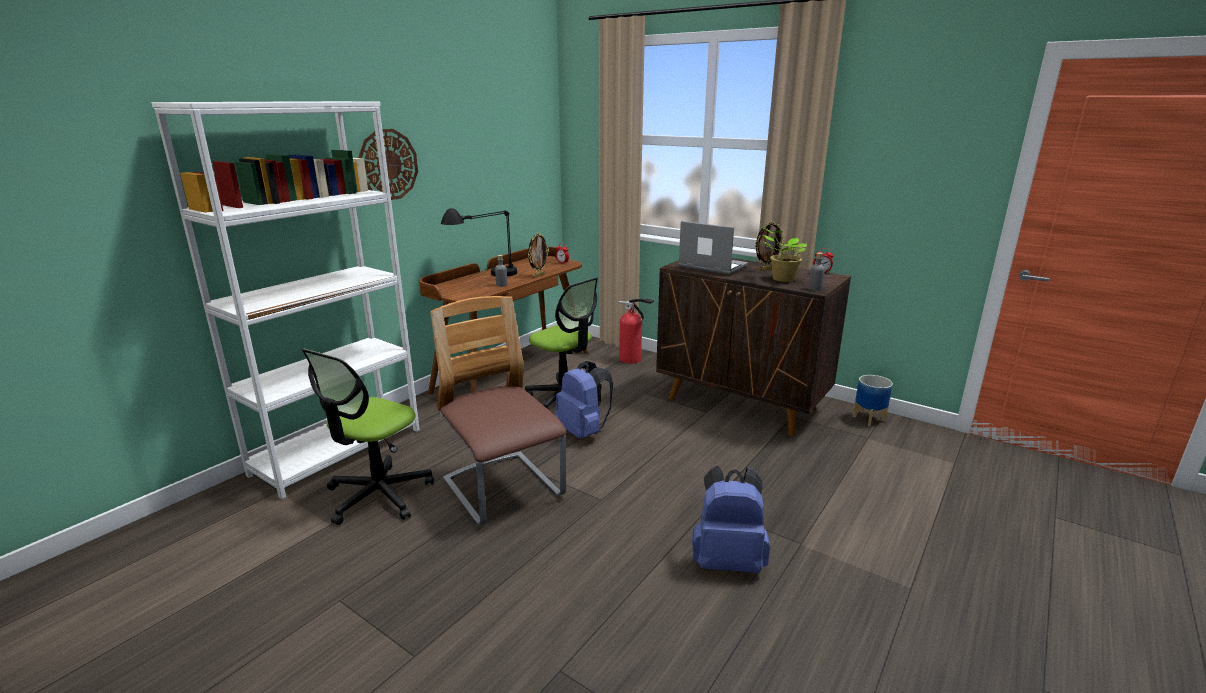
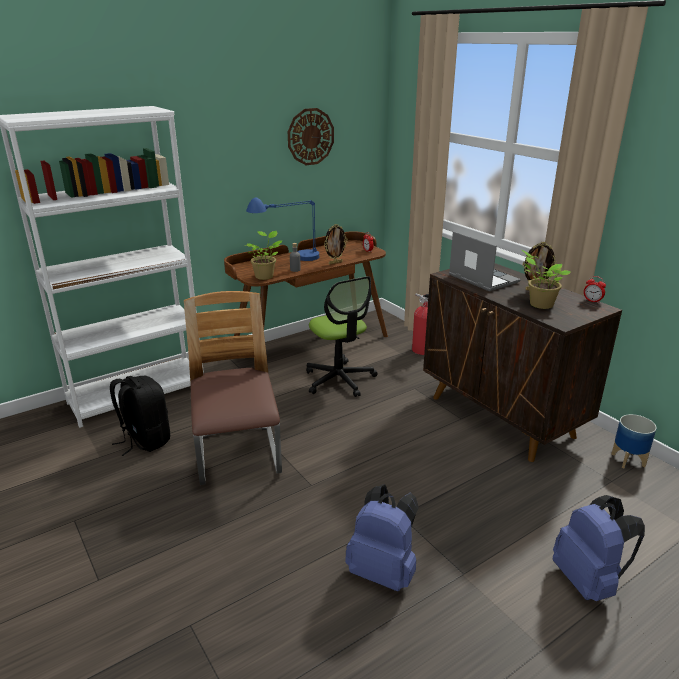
camera: 20 degrees right, 5 degrees up
(378, 495) = (145, 440): office chair -> black backpack
(388, 164) = (201, 158): wall clock -> wall clock (310, 136)
(473, 293) = (265, 276): none -> potted plant
(485, 278) = (287, 260): black table lamp -> blue table lamp
(583, 432) = (335, 416): blue backpack -> blue backpack (588, 581)
(815, 288) = (563, 321): grey bottle -> none

